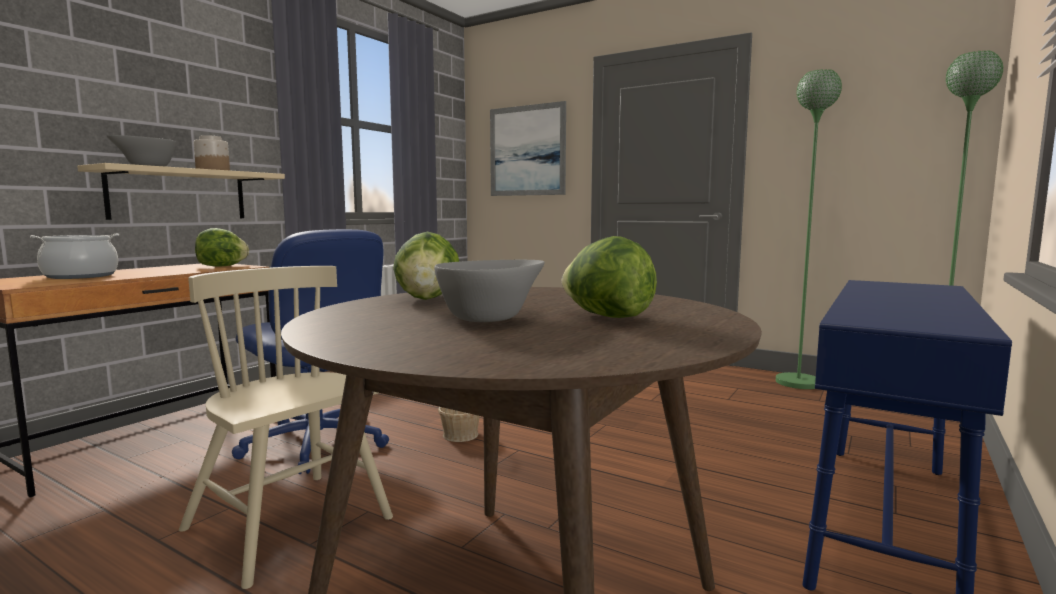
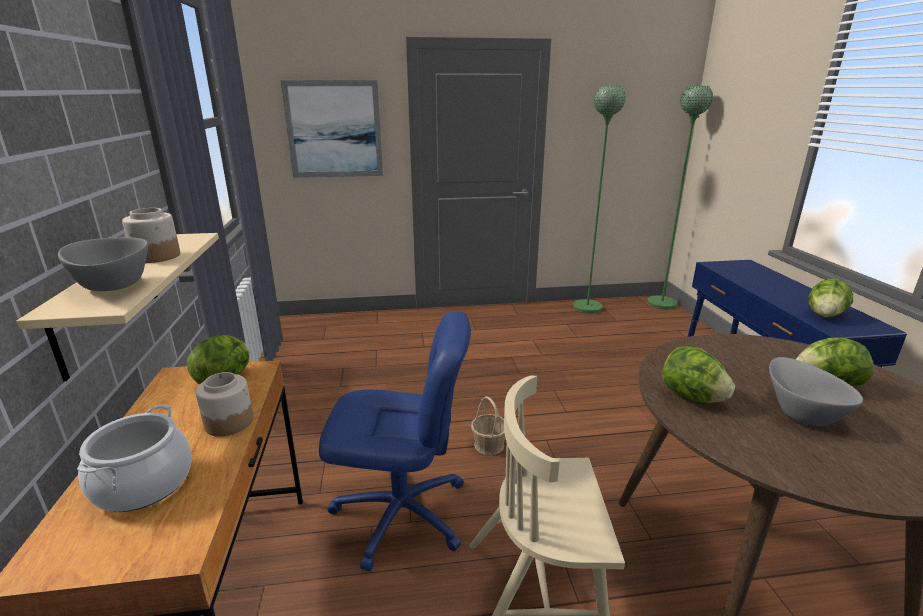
camera: 40 degrees left, 15 degrees up
(169, 272) = (229, 422): none -> jar
(891, 314) = (825, 315): none -> lettuce

